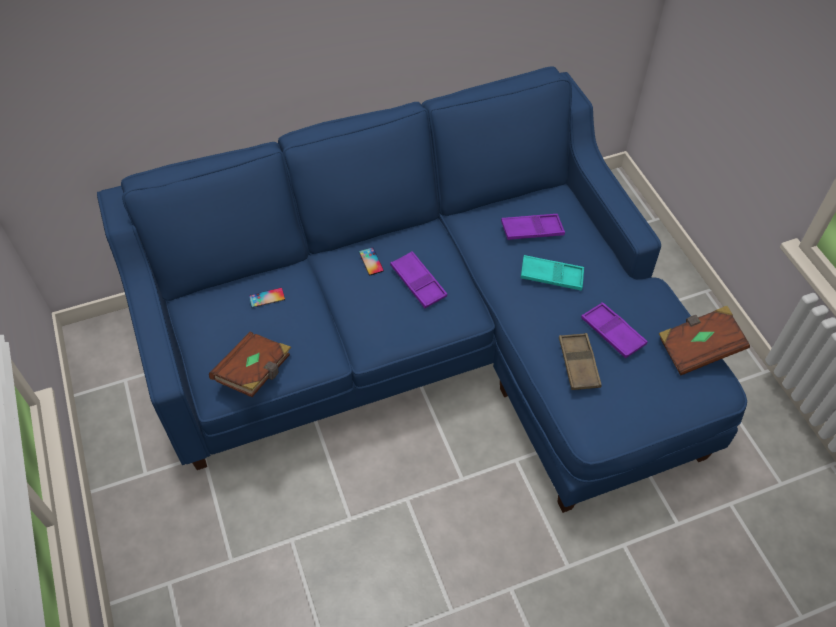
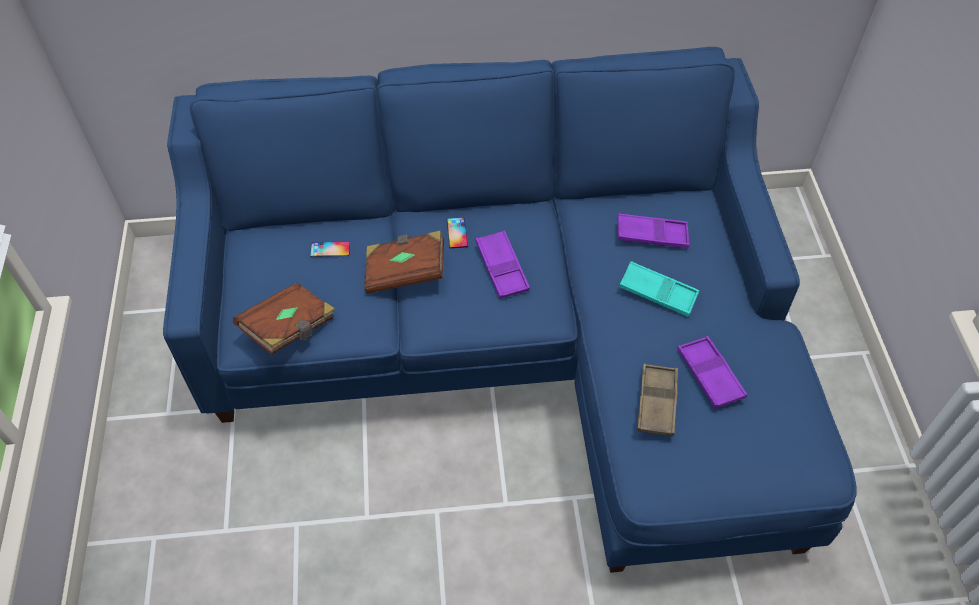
camera: 15 degrees right, 0 degrees up
(698, 348) = (811, 417): brown book -> brown book (405, 272)

